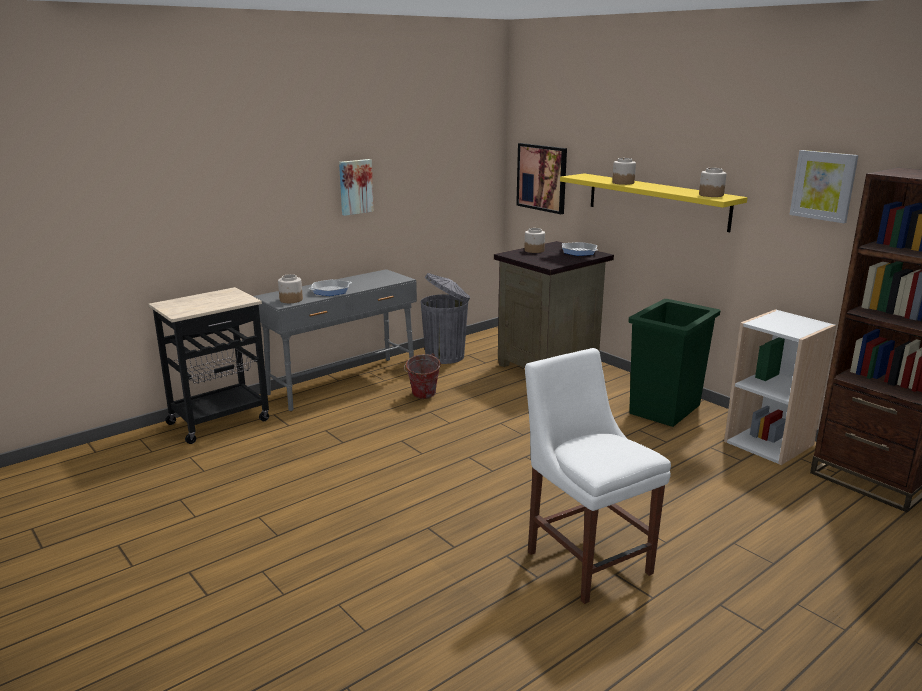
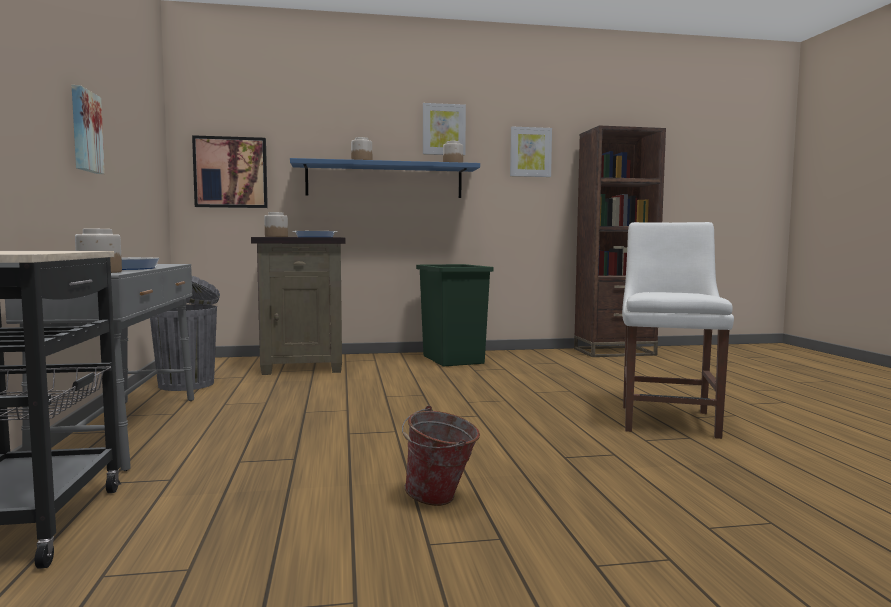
camera: 60 degrees left, 15 degrees down
(422, 397) = (261, 408): bucket -> bucket (440, 500)
(585, 559) = (668, 419): white chair -> white chair turned 105 degrees clockwise
(656, 201) = (384, 180): yellow shelf -> blue shelf
(721, 148) = (443, 129): none -> picture
(769, 443) = (542, 354): bookcase -> none

